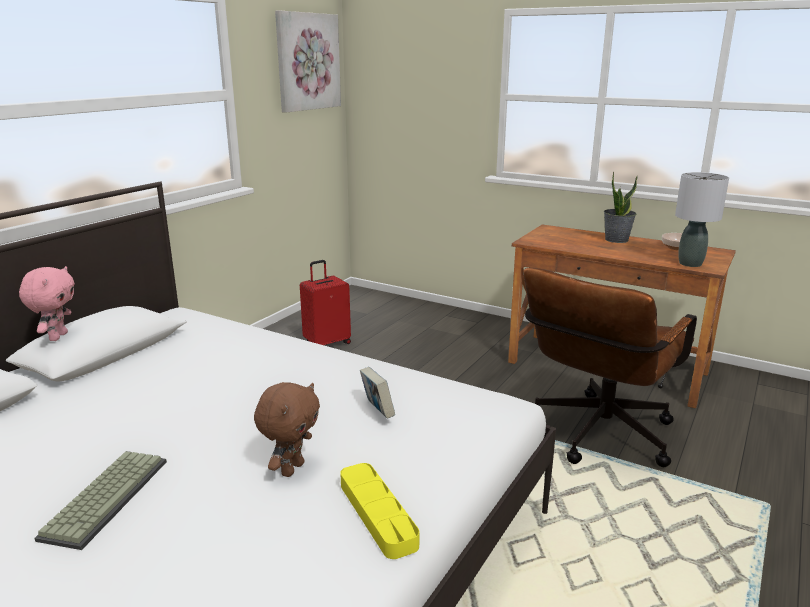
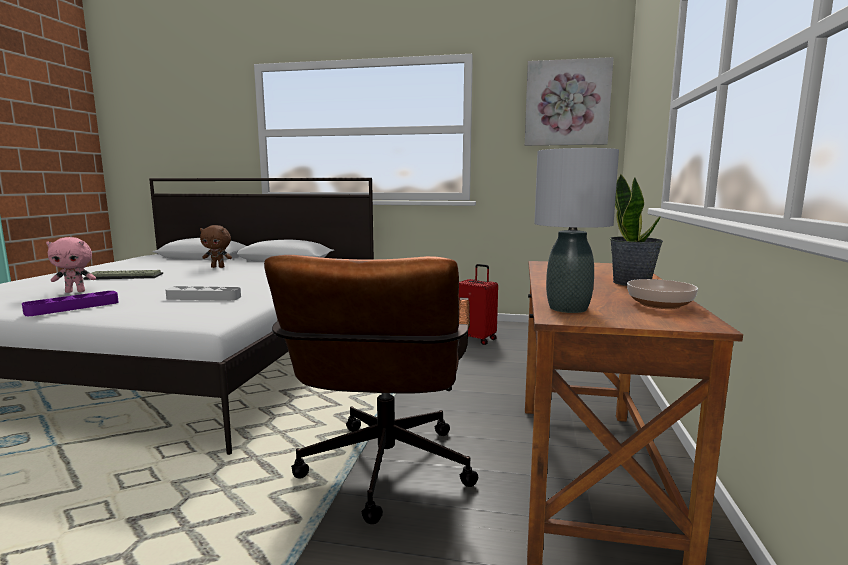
camera: 70 degrees right, 10 degrees down
(57, 337) = (263, 240): pink plush toy -> pink plush toy (76, 291)
(291, 468) = (137, 293): brown plush toy -> brown plush toy (218, 267)
(377, 412) = (204, 297): book -> grey tray
(377, 514) = (73, 307): yellow tray -> purple tray
(597, 437) = (383, 476): brown office chair -> brown office chair turned 105 degrees counterclockwise

